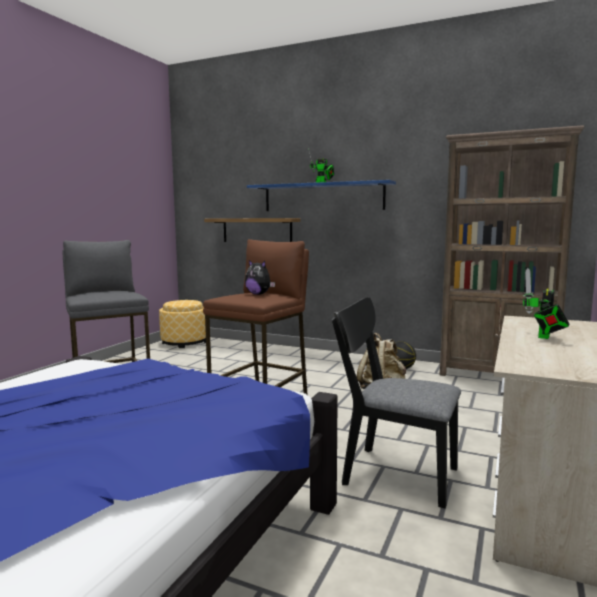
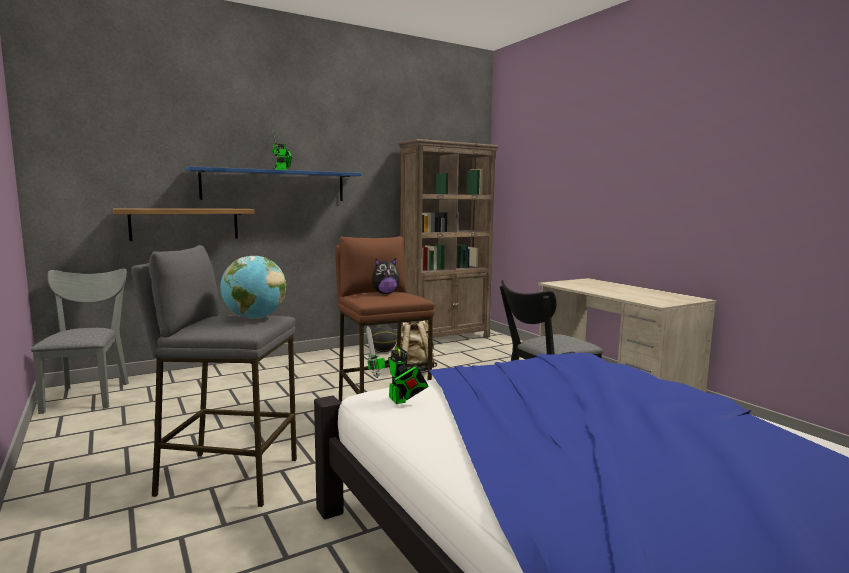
camera: 55 degrees left, 0 degrees up
(116, 294) = (254, 318): none -> globe
(184, 342) = (89, 394): ottoman -> grey chair
(543, 337) = (602, 290): toy robot -> toy robot (398, 401)

